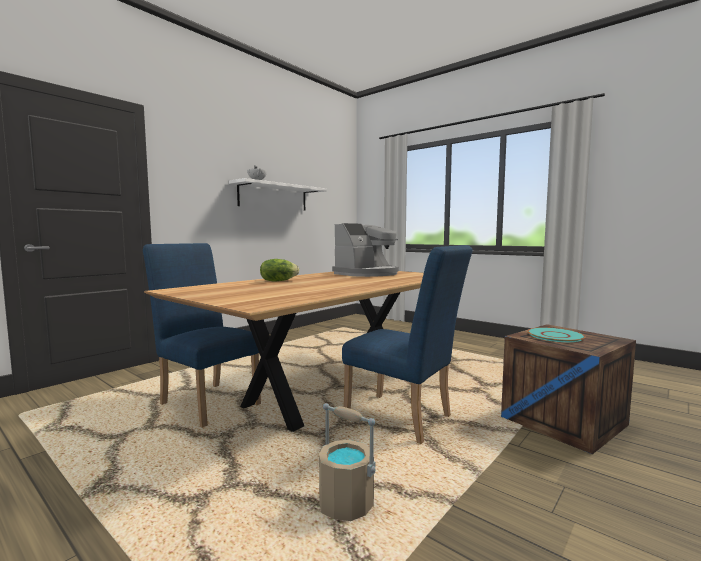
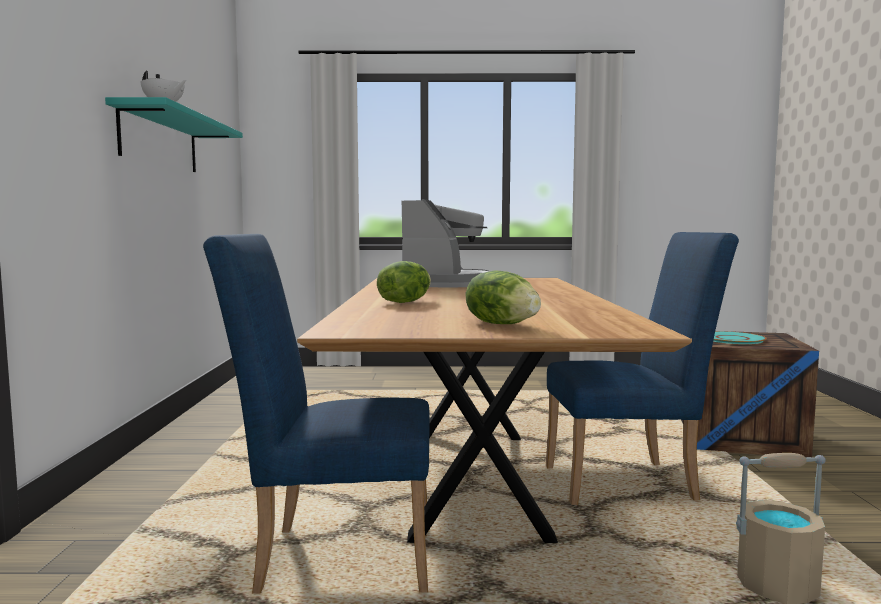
camera: 40 degrees left, 0 degrees up
(233, 295) = (502, 324): none -> lettuce
(273, 197) = (160, 141): white shelf -> turquoise shelf

